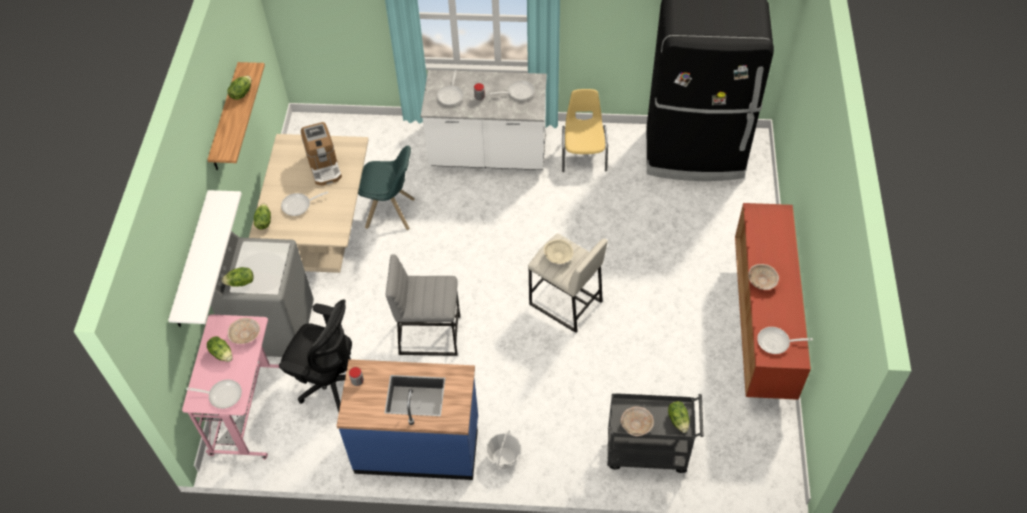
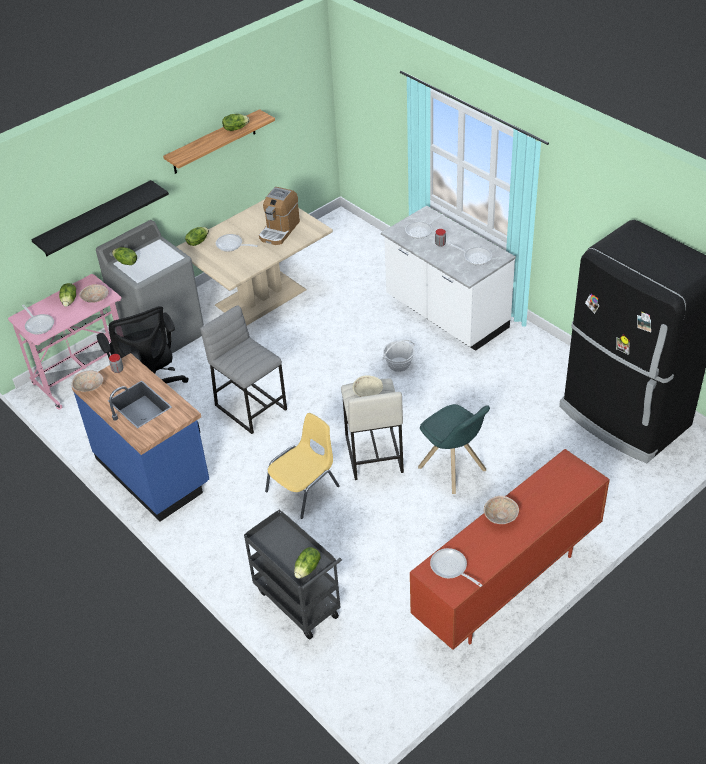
camera: 45 degrees right, 10 degrees down
(192, 261) = (95, 219): white shelf -> black shelf
(390, 213) = (325, 310): turquoise chair -> turquoise chair (453, 469)
(504, 457) = (197, 524): basket -> basket (399, 364)
(583, 153) = (524, 359): yellow chair -> yellow chair (304, 489)
(636, 425) = (273, 547): beige bowl -> beige bowl (89, 387)

